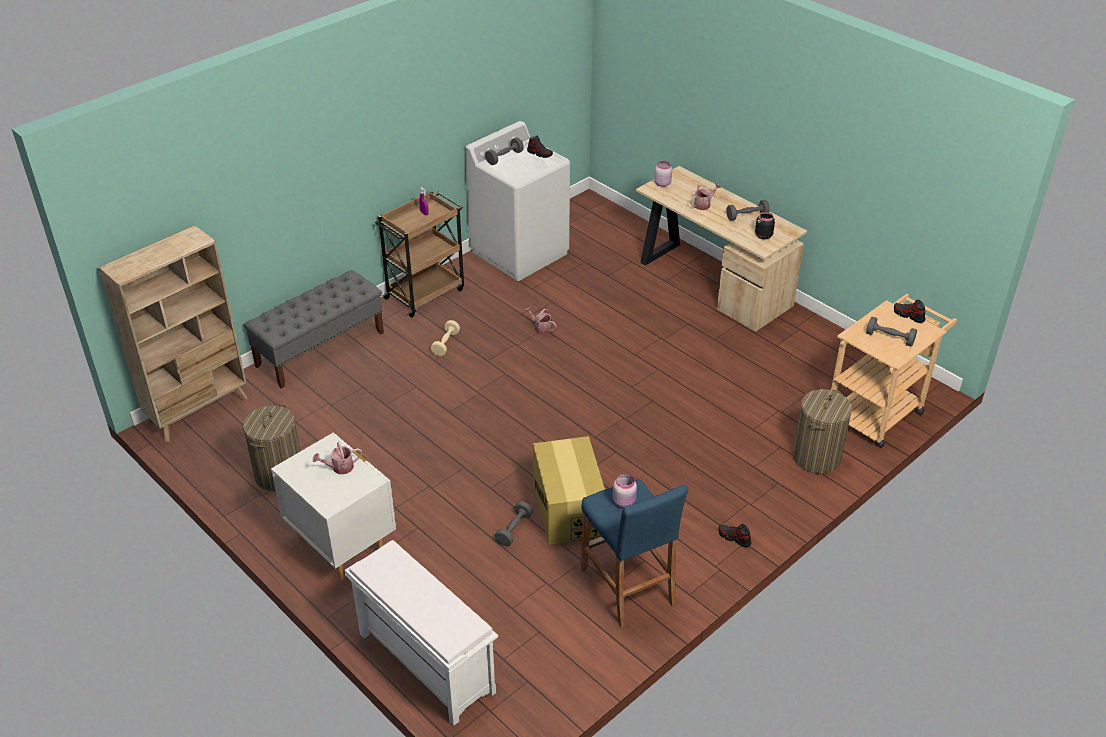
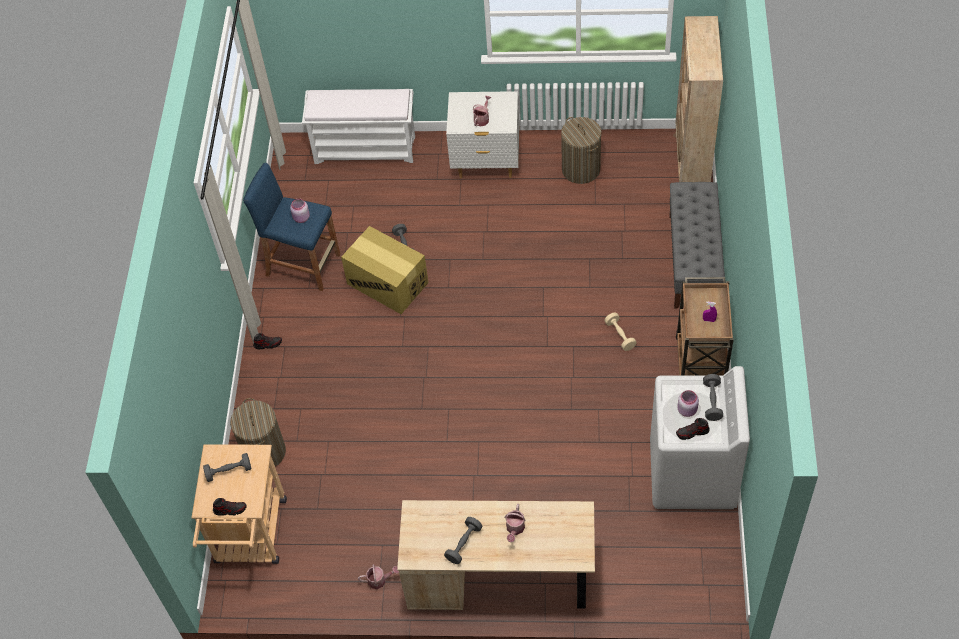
camera: 140 degrees right, 15 degrees up
(541, 328) = (574, 407): watering can -> watering can (379, 580)
(662, 183) = (580, 528): pink jar -> pink jar (687, 410)
(763, 236) = (427, 528): black jar -> none

